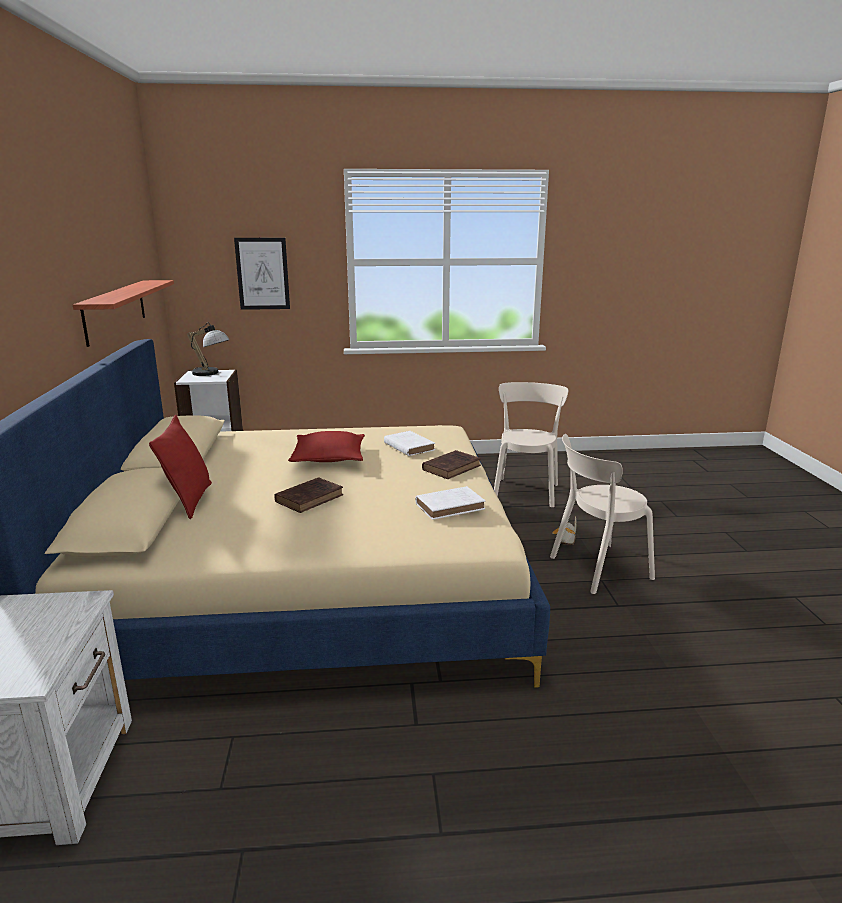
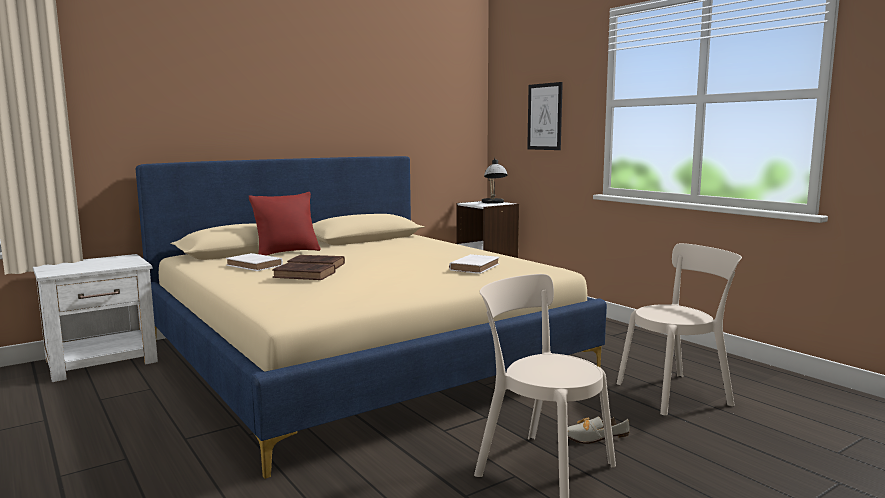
camera: 60 degrees right, 10 degrees down
(115, 310) = (381, 131): shelf -> none
(328, 458) = (409, 258): red pillow -> none
(451, 506) = (341, 291): white book -> white book (255, 266)
(452, 467) = (446, 283): brown book -> brown book (306, 275)

